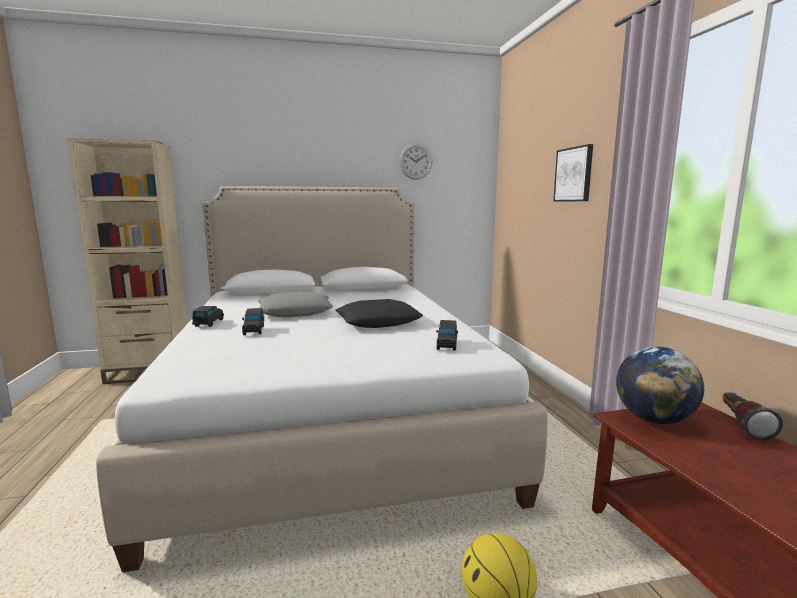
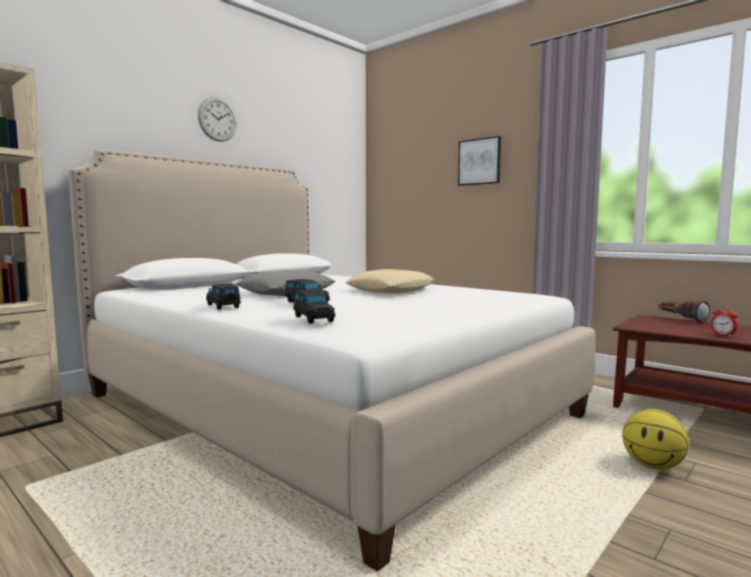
camera: 35 degrees left, 5 degrees down
(378, 321) = (391, 290): black pillow -> beige pillow
(415, 161) = (302, 144): wall clock -> wall clock (217, 119)
(447, 344) = (493, 293): black toy car -> black toy car (313, 318)
(654, 419) = (645, 324): globe -> none
(727, 473) = (723, 335): none -> alarm clock

